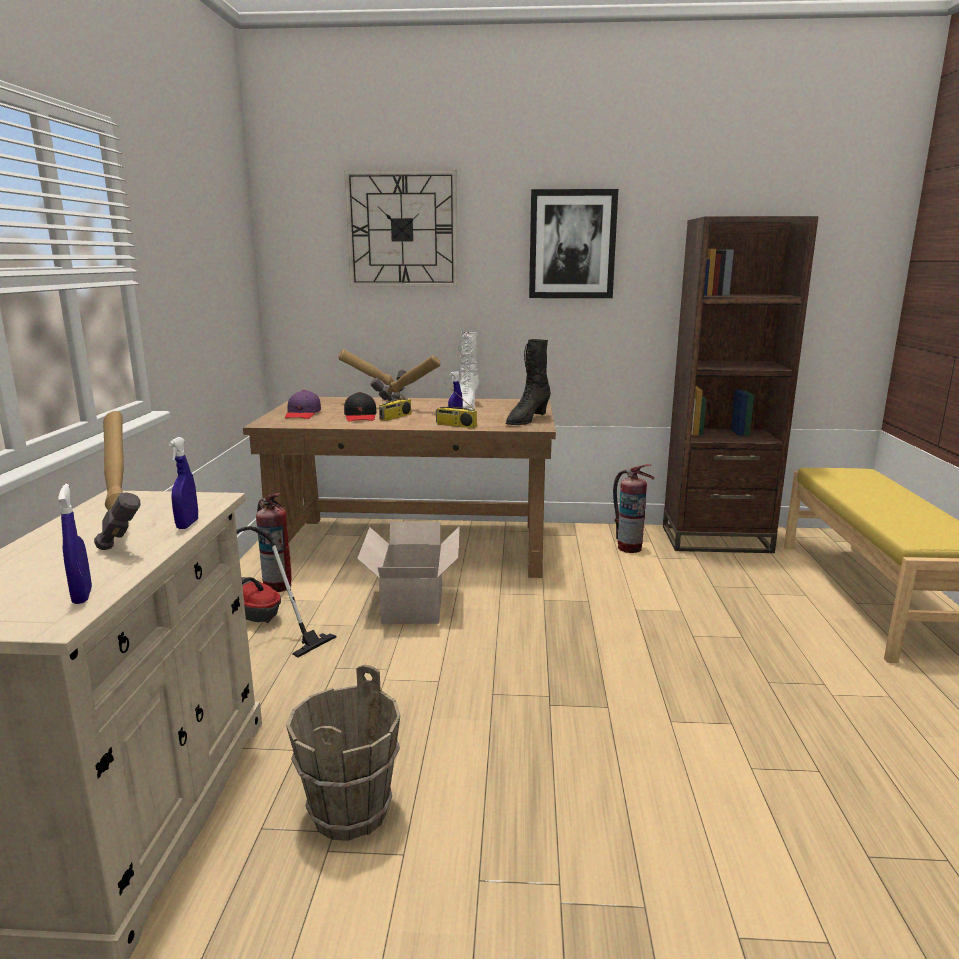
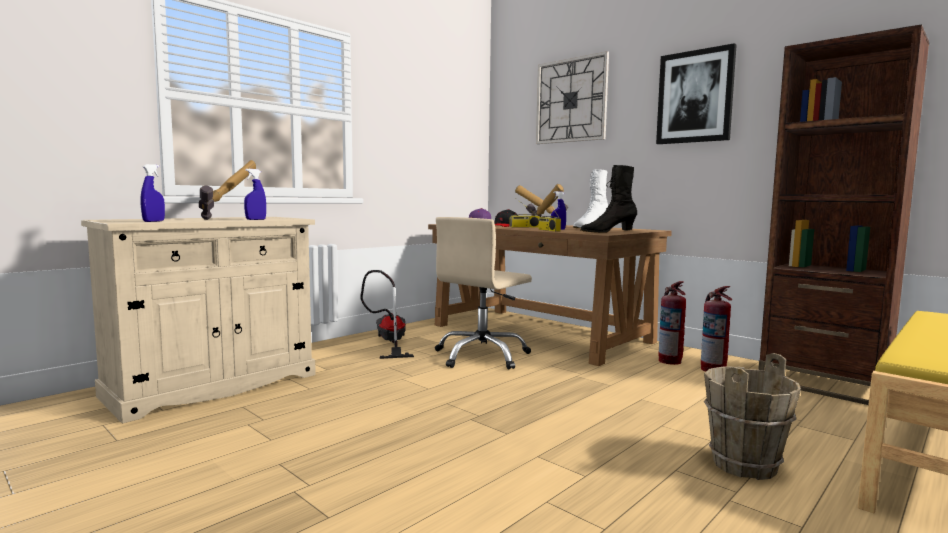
camera: 40 degrees right, 10 degrees down
(277, 586) = (427, 331): fire extinguisher -> fire extinguisher (670, 361)
(349, 813) = (282, 416): brown bucket -> brown bucket (743, 465)
(412, 605) = (482, 356): cardboard box -> beige office chair

